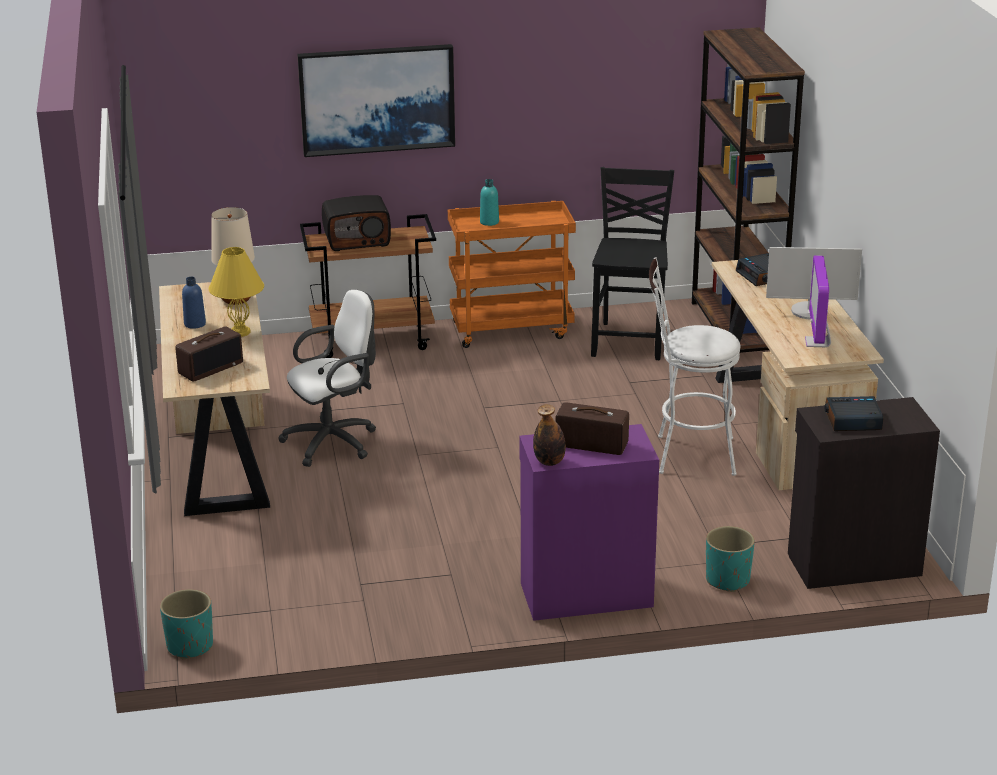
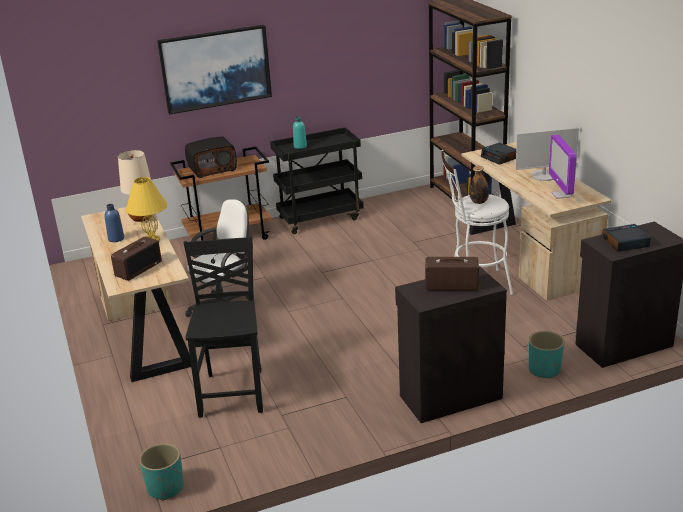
camera: 10 degrees left, 0 degrees up
(512, 329) = (320, 218): orange cart -> black cart
(549, 462) = (427, 303): bottle -> bottle (479, 202)
(585, 594) = (449, 396): purple cabinet -> black cabinet
(630, 340) = (401, 215): black chair -> black chair (233, 392)

